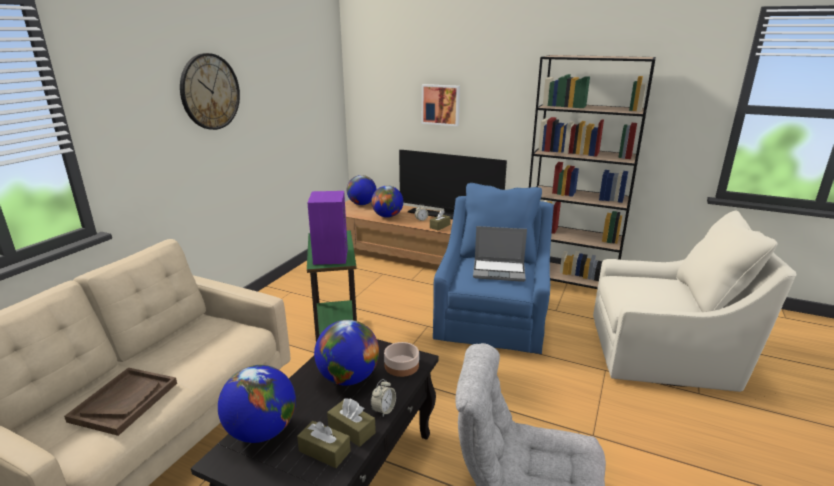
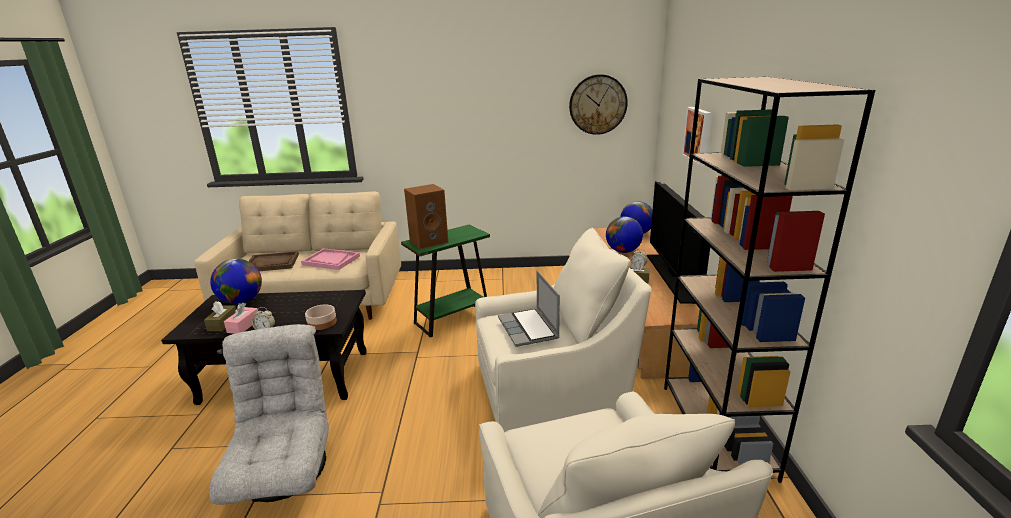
camera: 65 degrees right, 0 degrees up
(200, 347) = (331, 260): none -> pink tray
(210, 92) = (462, 94): wall clock -> wall clock (598, 104)
(330, 256) = (429, 241): purple speaker -> brown speaker
(348, 378) = (301, 309): globe -> none
(351, 430) = (243, 326): brown tissue box -> pink tissue box
(492, 318) = (553, 388): blue armchair -> beige armchair

